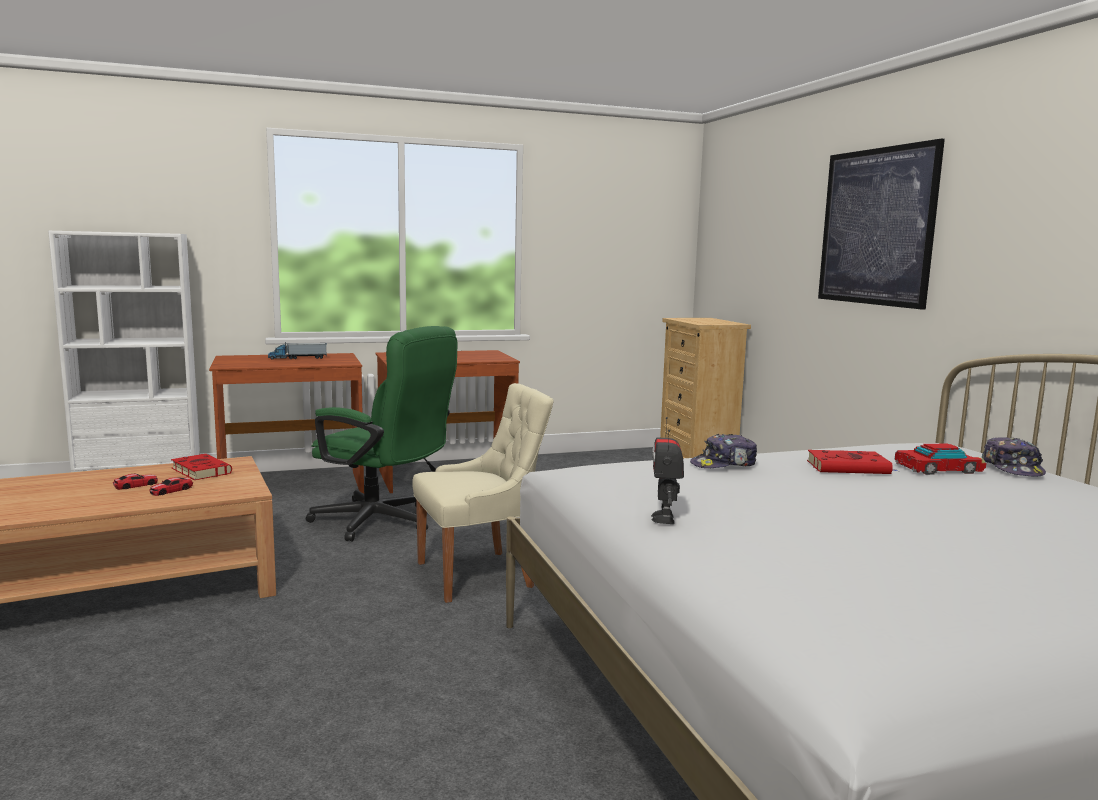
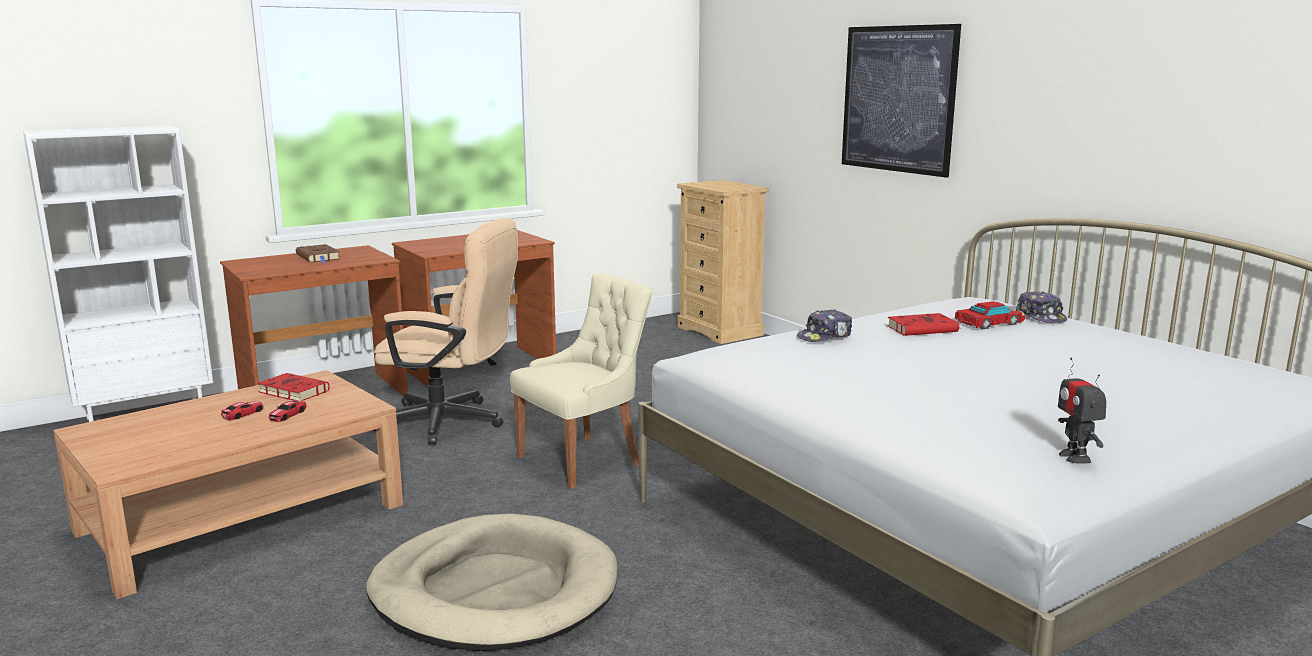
camera: 15 degrees left, 5 degrees up
(287, 703) = (494, 591): none -> beige dog bed
(297, 358) = (319, 257): toy truck -> brown book
(383, 523) = (451, 422): green office chair -> beige office chair
(664, 518) = (819, 390): toy robot -> toy robot (1075, 457)

